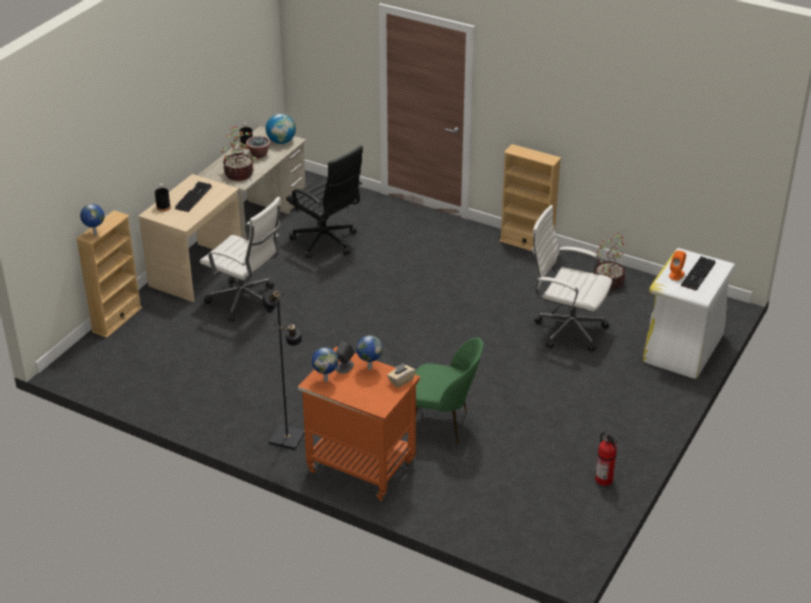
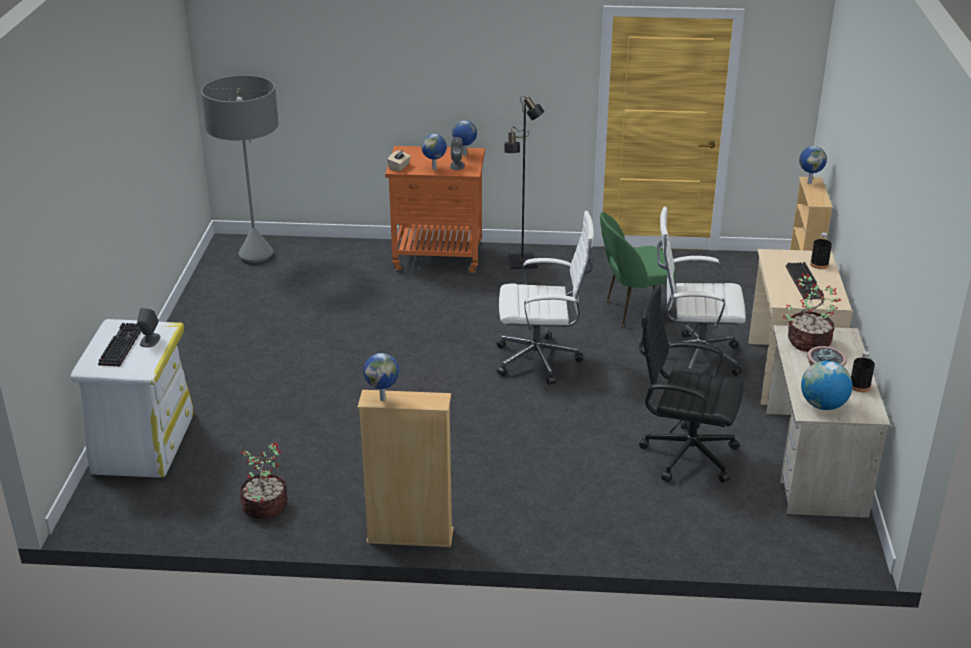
camera: 155 degrees right, 5 degrees down
(444, 425) = (385, 303): green chair -> green chair (632, 312)
(541, 531) = (256, 256): none -> grey floor lamp
(544, 157) = (383, 399): none -> globe
(566, 330) = (299, 426): white office chair -> white office chair (541, 360)
(604, 479) = (210, 300): fire extinguisher -> none
(676, 274) = (150, 340): orange speaker -> grey speaker

